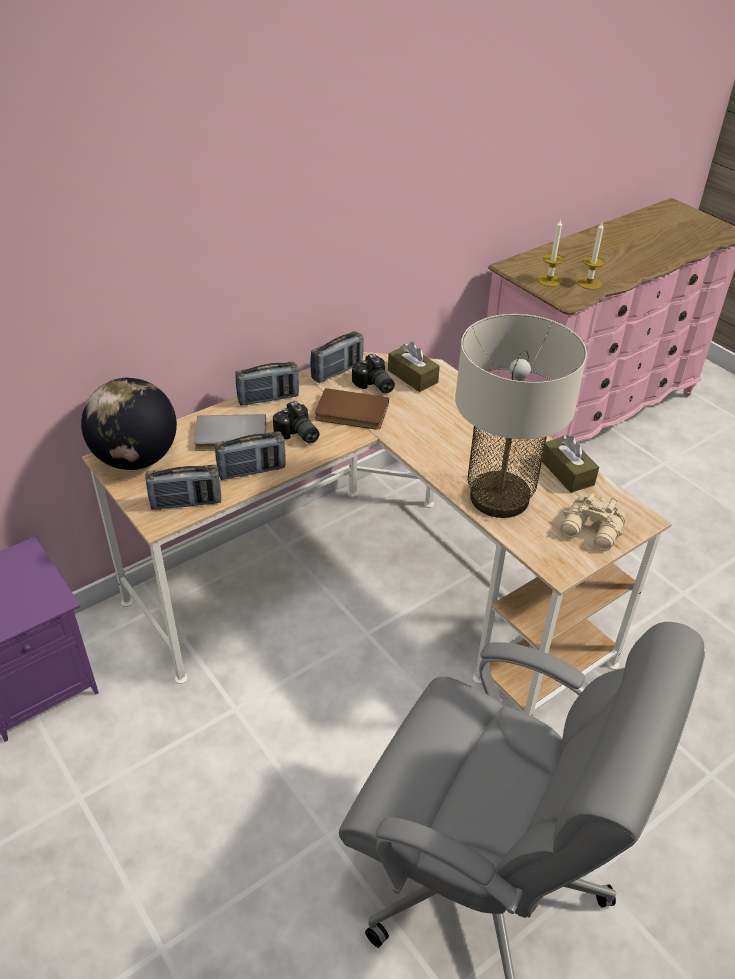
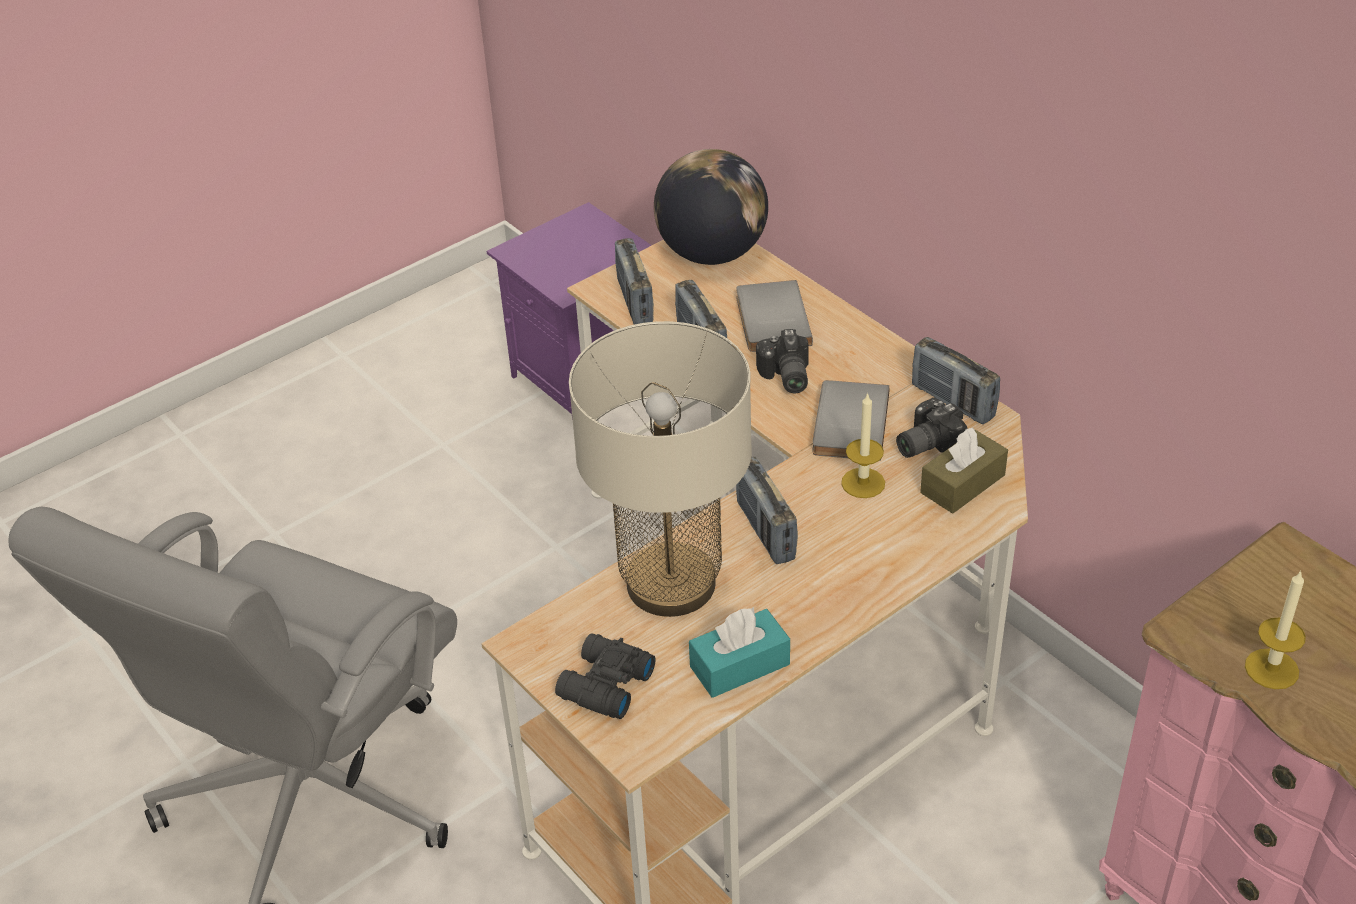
camera: 90 degrees right, 0 degrees up
(268, 398) = (864, 342): radio -> radio (765, 531)
(297, 435) = (784, 377): camera -> camera turned 60 degrees counterclockwise
(351, 413) = (847, 424): brown book -> grey book
(549, 280) = (1255, 607): candle -> candle (863, 483)
(567, 472) = (739, 665): brown tissue box -> turquoise tissue box
(592, 531) = (603, 686): beige binoculars -> black binoculars

